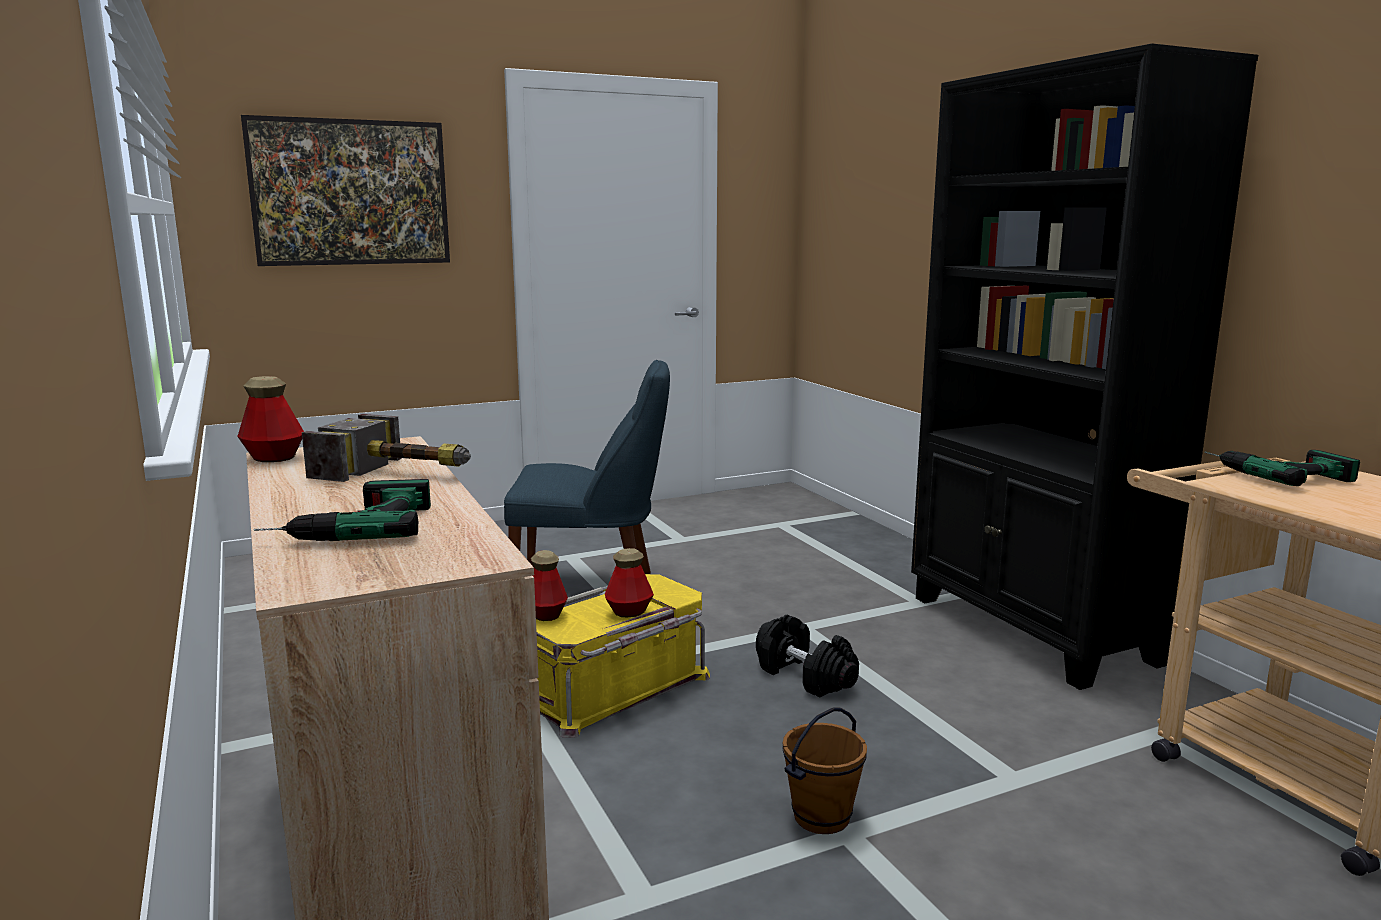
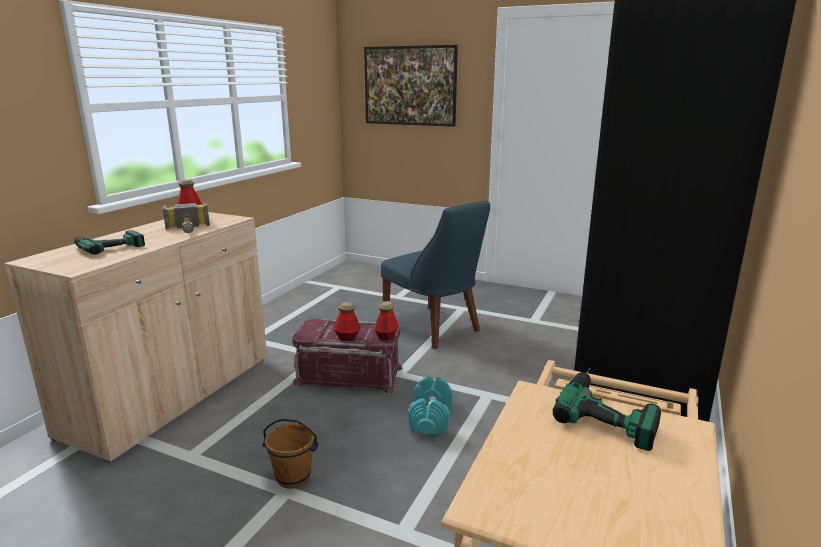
camera: 50 degrees right, 5 degrees up
(546, 614) = (317, 323): bottle -> bottle (386, 336)
(615, 689) = (348, 376): yellow storage box -> red storage box
(806, 676) = (431, 418): black dumbbell -> turquoise dumbbell

